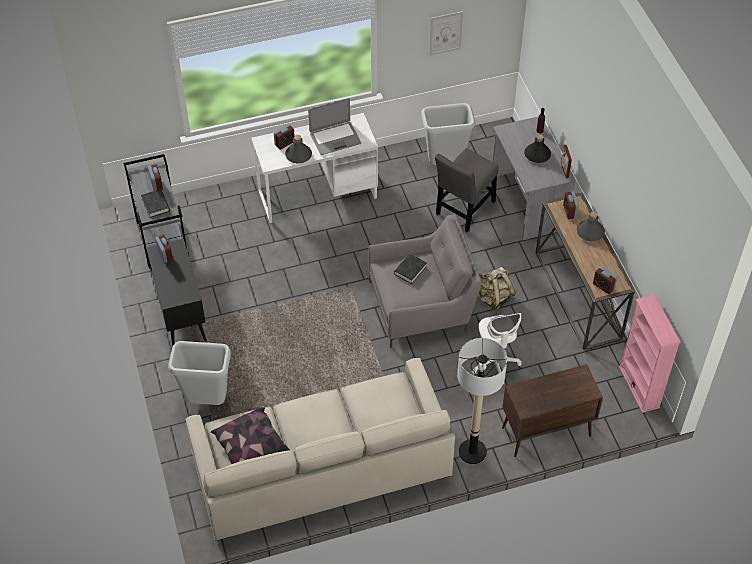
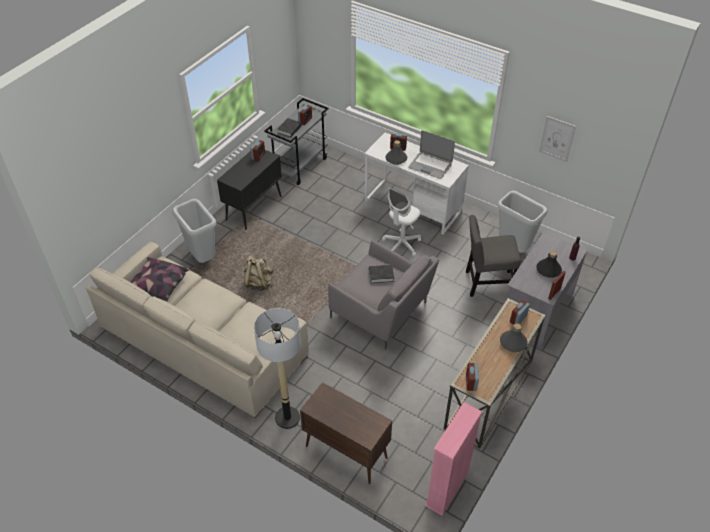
camera: 50 degrees right, 5 degrees down
(493, 298) = (430, 346): beige backpack -> beige backpack (259, 283)
(494, 363) = (375, 382): white office chair -> white office chair (401, 244)

